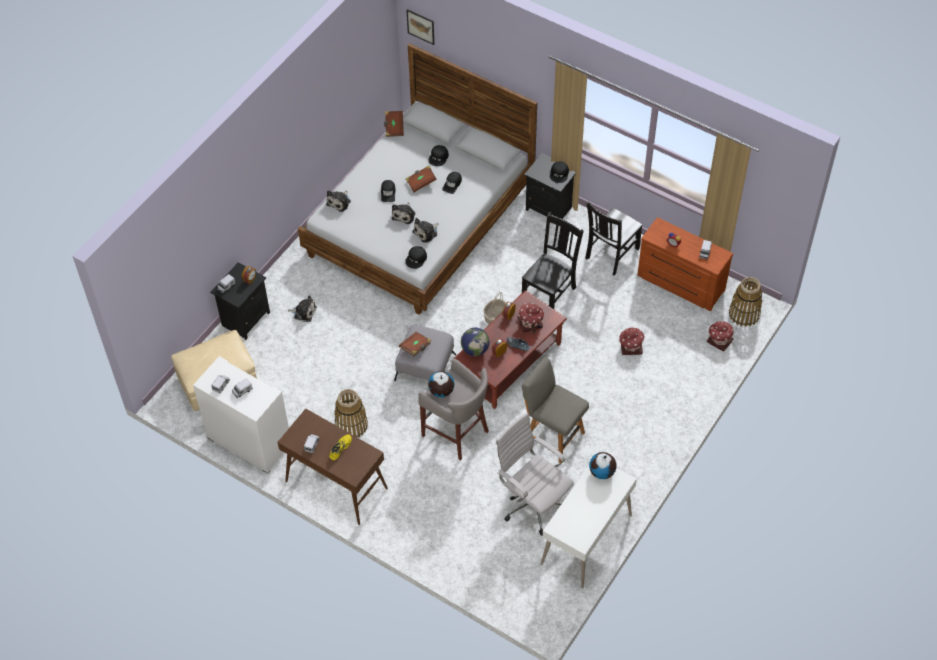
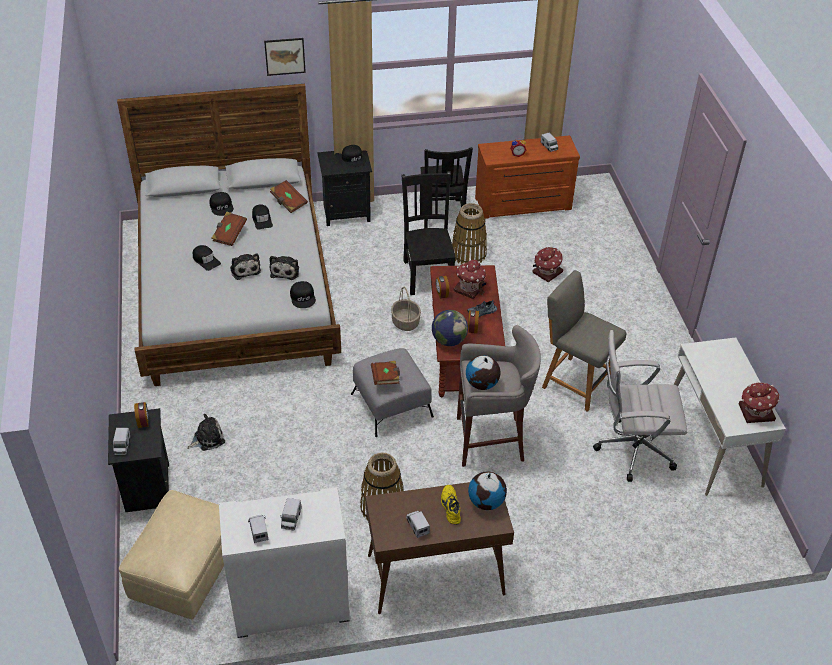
camera: 45 degrees left, 10 degrees down
(339, 202) = (162, 296): plush toy -> none
(393, 127) = (145, 207): brown book -> brown book (288, 202)
(420, 26) = (127, 67): picture -> picture (285, 56)
(552, 436) = (575, 382): grey chair -> grey chair turned 45 degrees clockwise
(602, 472) = (704, 352): globe -> globe (486, 502)
(719, 340) = (605, 225): toy house -> toy house (755, 412)
(744, 314) = (598, 196): basket -> basket (468, 254)

